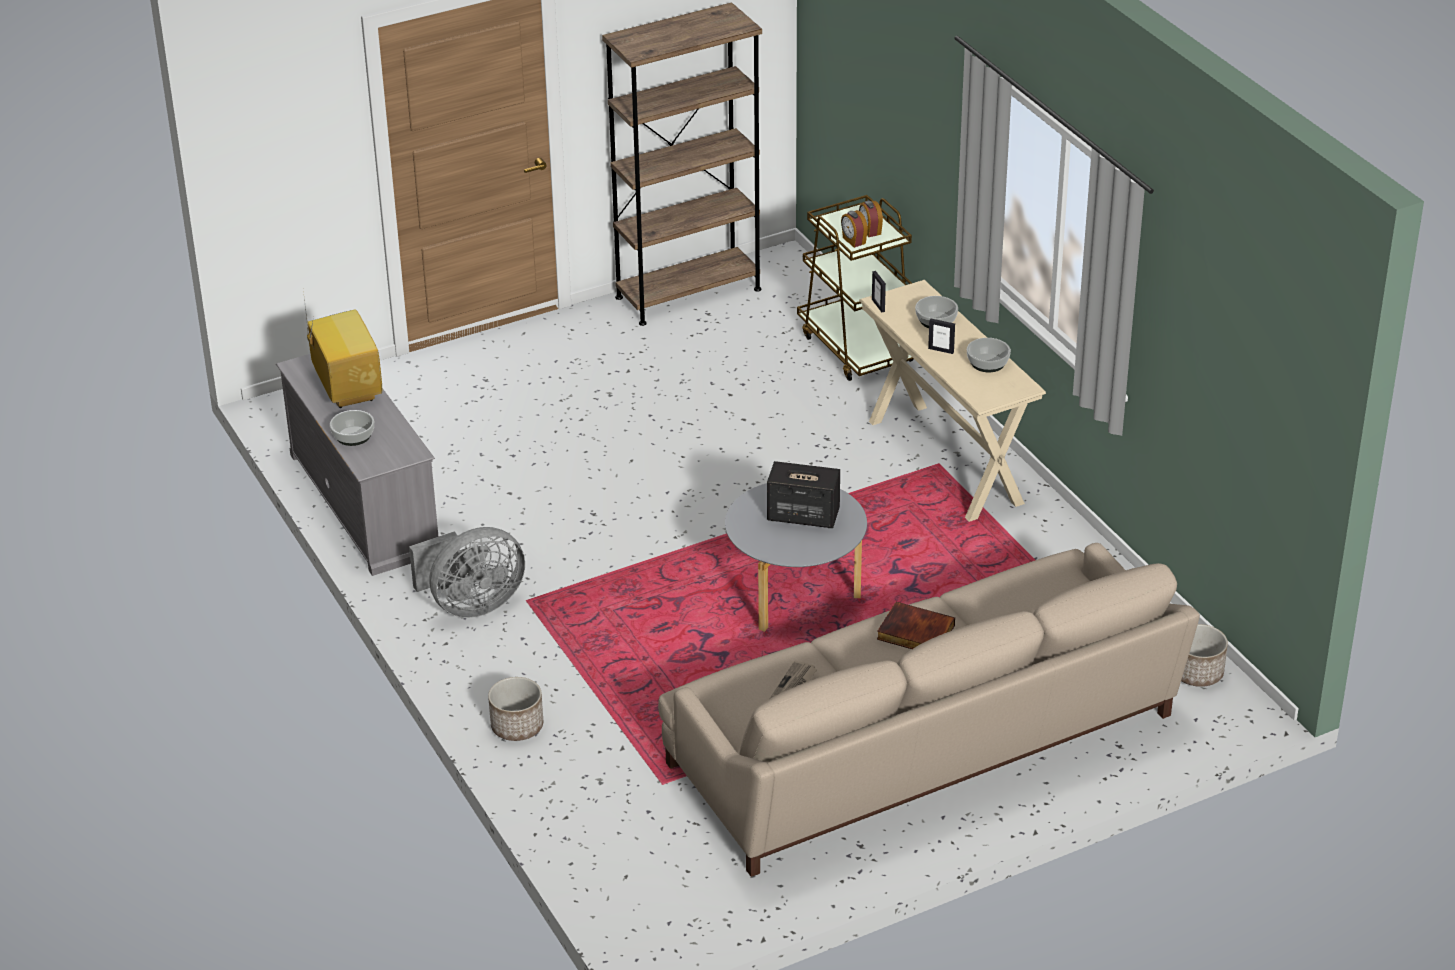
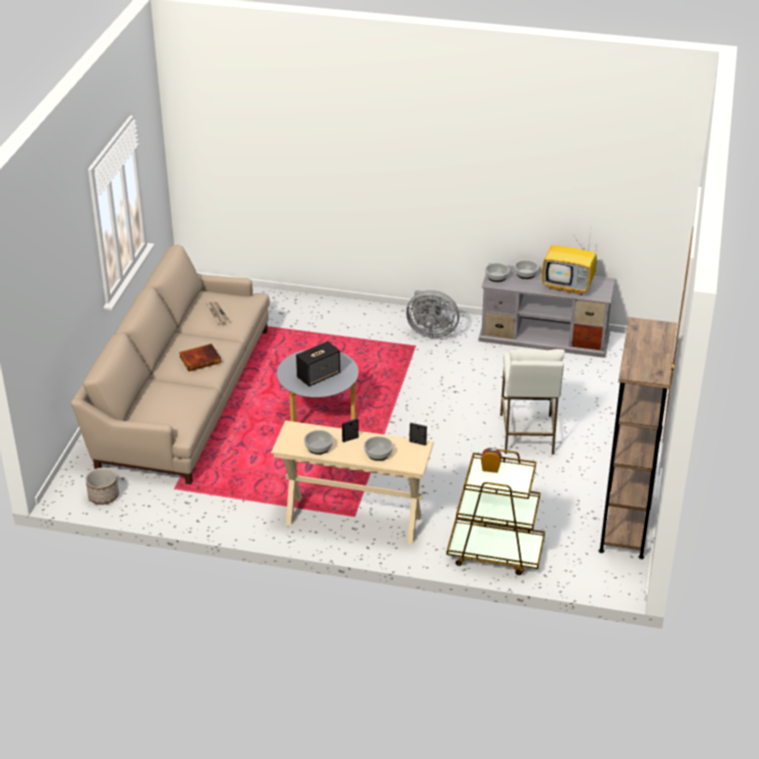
camera: 130 degrees right, 0 degrees up
(392, 455) = (496, 277): none -> bowl
(471, 605) = (431, 332): grey fan -> grey fan turned 90 degrees counterclockwise
(516, 726) = (339, 309): planter -> none
(613, 419) = (527, 434): none -> white stool
(870, 231) = (494, 480): alarm clock -> none

